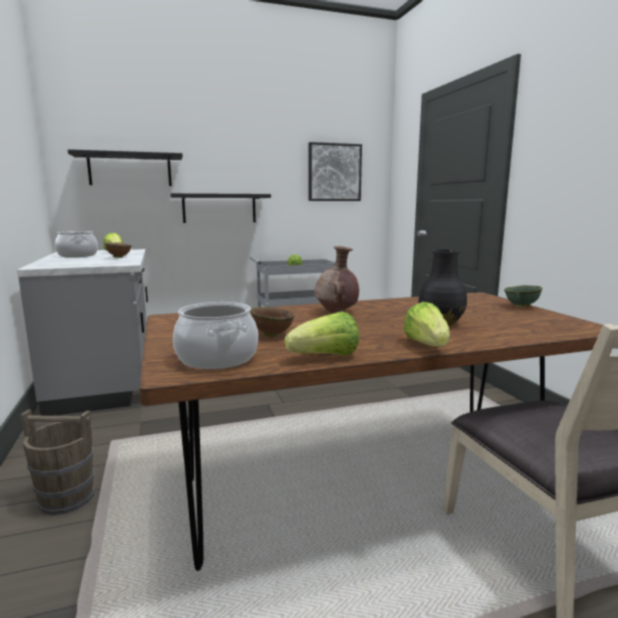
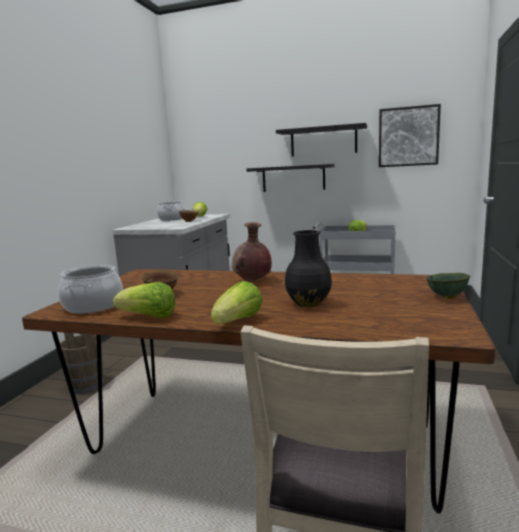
camera: 35 degrees right, 0 degrees up
(130, 170) = (225, 151): black shelf -> black shelf (323, 141)

